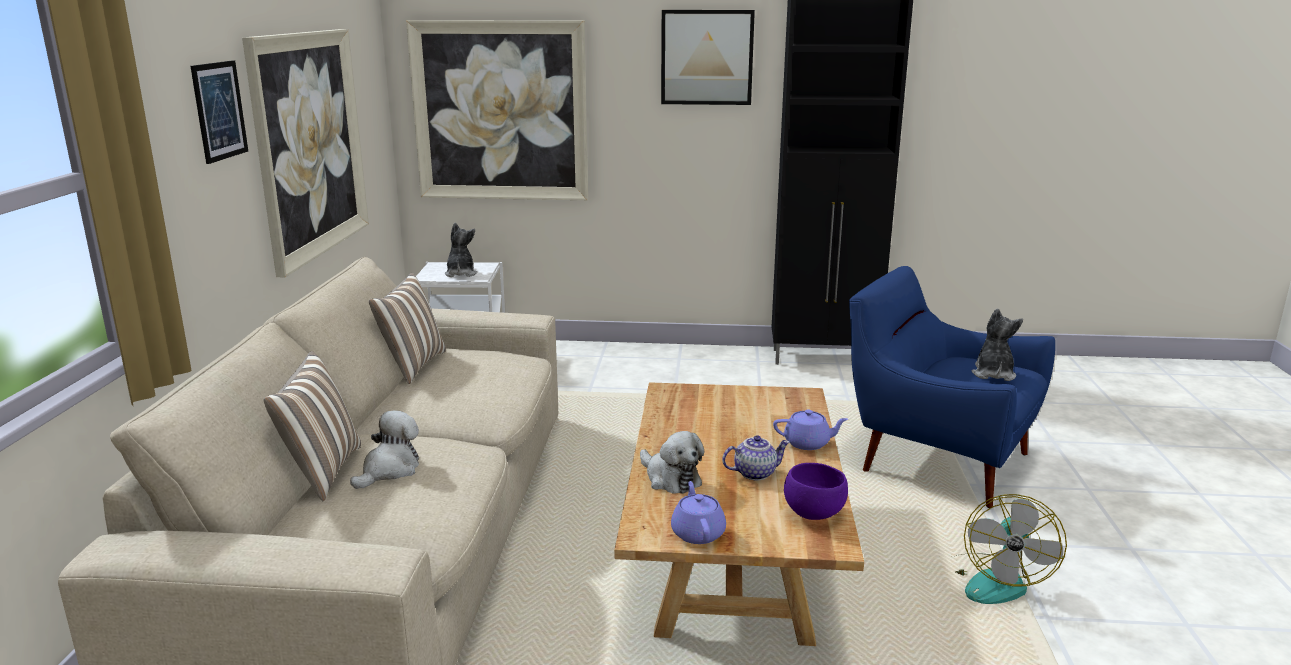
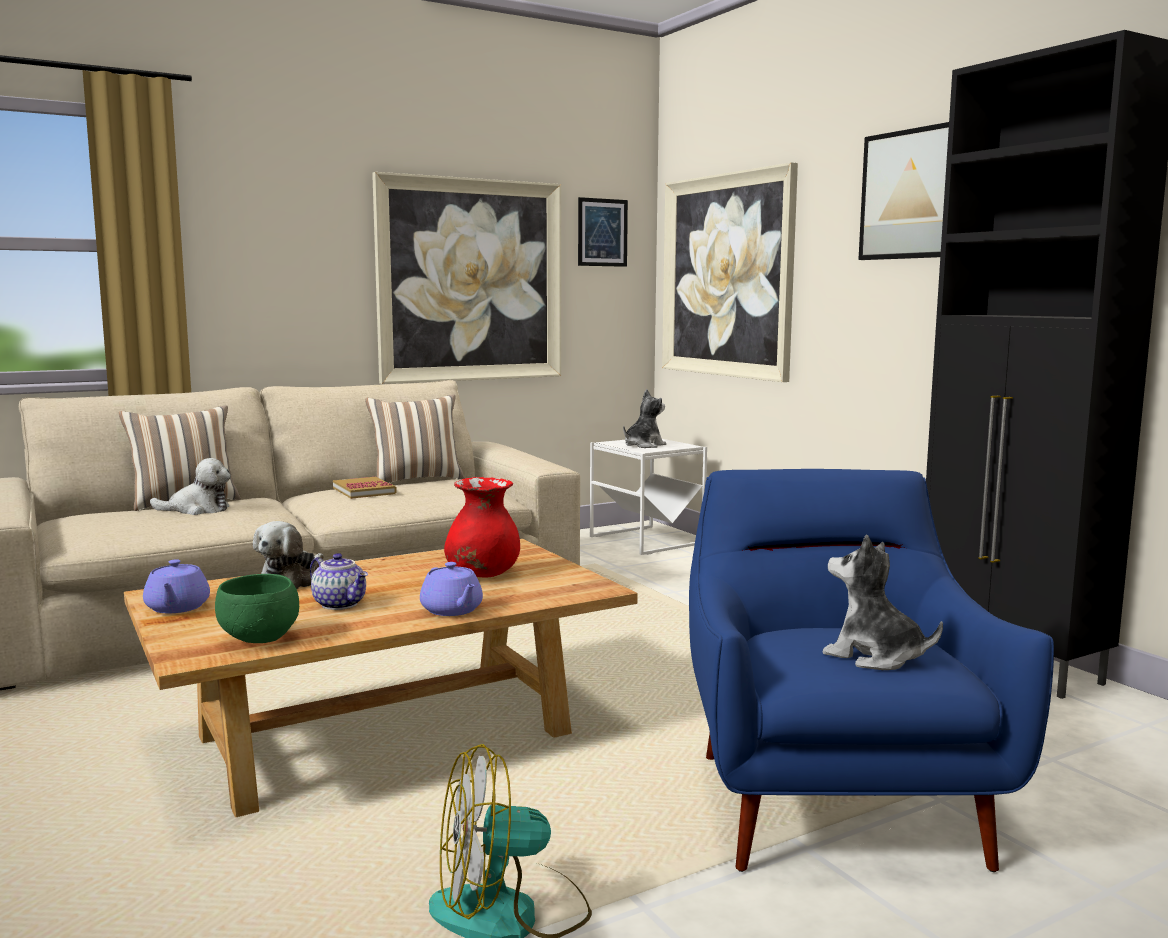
camera: 55 degrees right, 10 degrees down
(219, 111) = (322, 227): picture -> picture (602, 232)
(440, 392) = (364, 491): none -> book
(697, 533) = (177, 608): purple teapot -> purple teapot turned 120 degrees clockwise
(734, 416) = (483, 575): none -> red vase
(814, 513) = (261, 639): purple bowl -> green bowl
(993, 374) = (874, 657): plush toy -> plush toy turned 120 degrees counterclockwise

